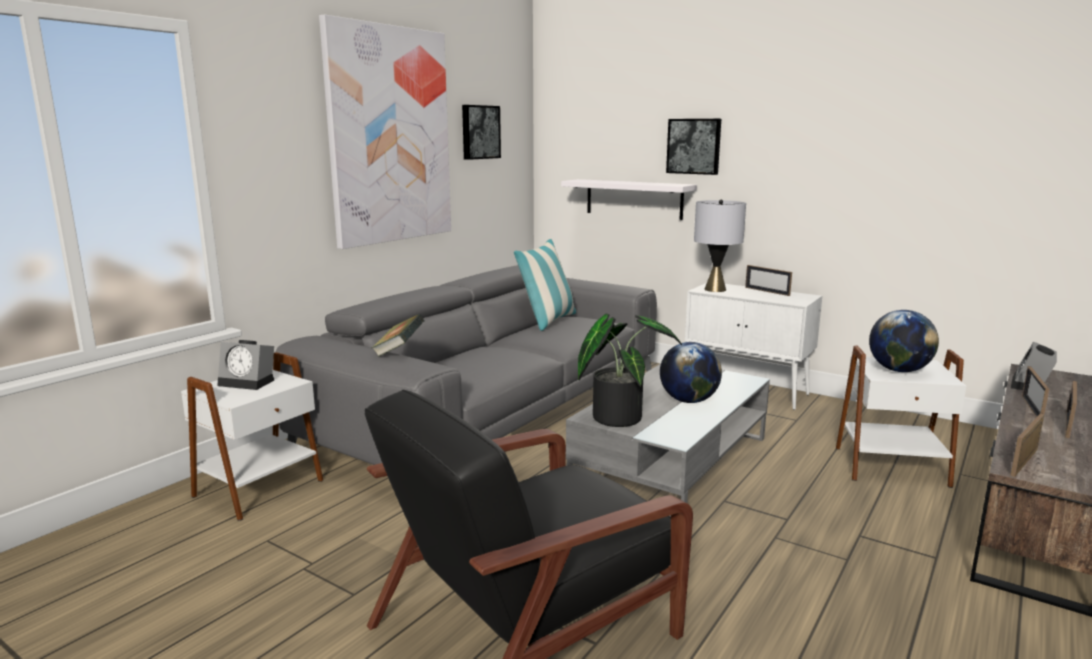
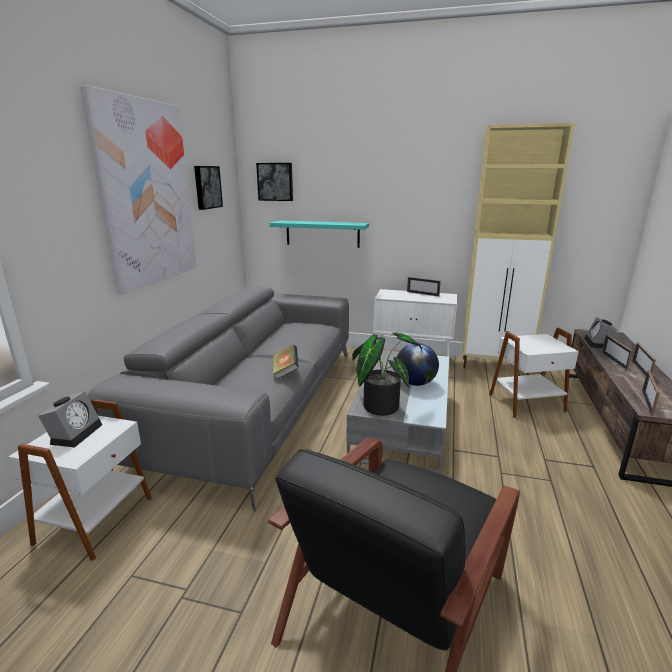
camera: 20 degrees left, 5 degrees up
(249, 382) = (76, 433): alarm clock -> alarm clock turned 75 degrees counterclockwise
(399, 351) = (208, 382): book -> book (285, 372)
(548, 321) = (281, 329): pillow -> none
(634, 199) = (322, 233): white shelf -> turquoise shelf
(694, 146) = (366, 196): picture -> picture (275, 181)
(715, 289) = (390, 295): grey table lamp -> none
(878, 415) = (495, 366): none -> beige cabinet
(899, 370) = (535, 345): globe -> none

